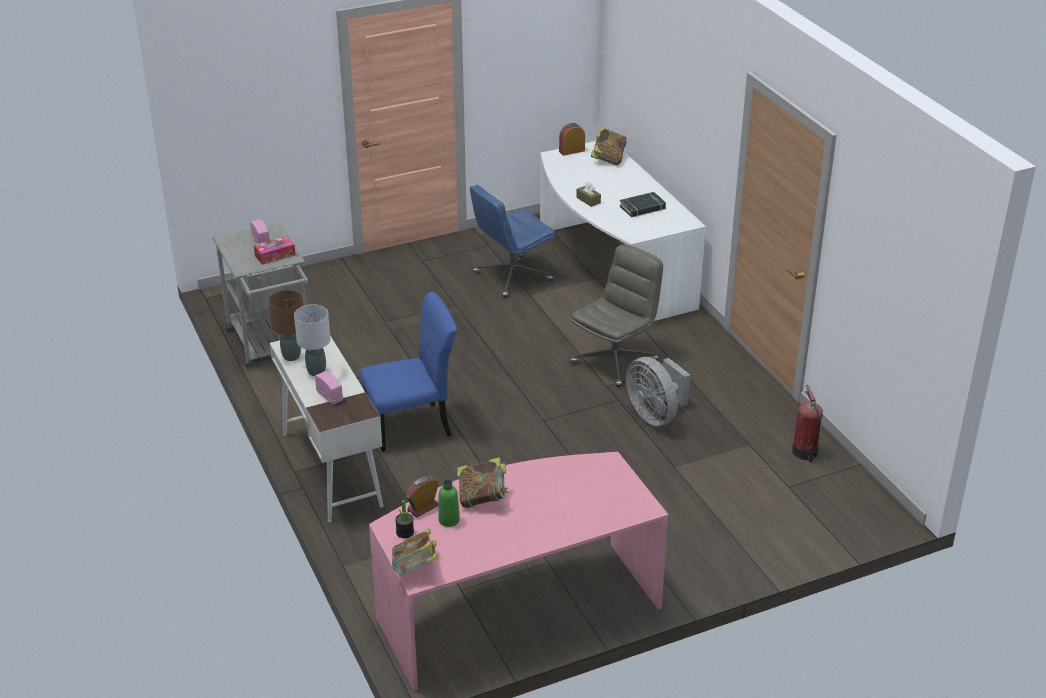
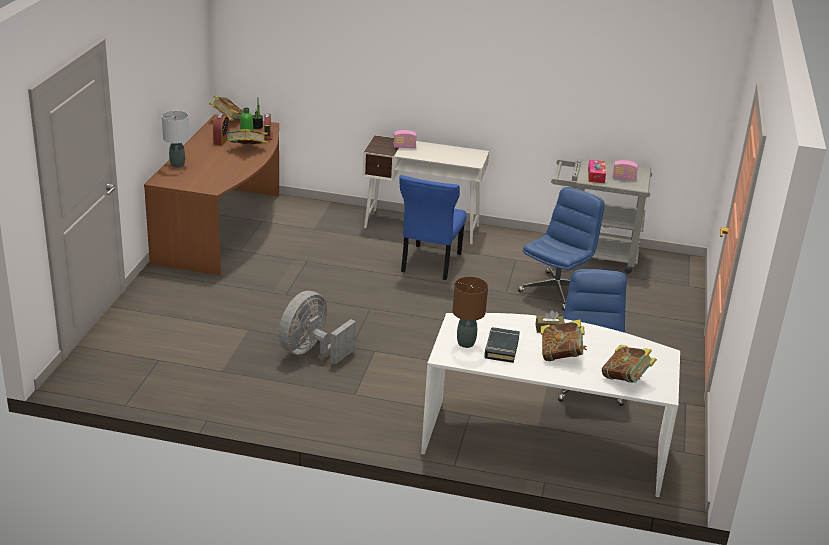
camera: 125 degrees right, 5 degrees down
(291, 356) = (463, 151): brown table lamp -> brown table lamp (465, 343)
(316, 371) = (436, 151): grey table lamp -> grey table lamp (177, 165)
(374, 339) = (556, 290): none -> blue office chair
(516, 607) = (223, 228): pink desk -> brown desk
(571, 151) = (665, 368): alarm clock -> alarm clock (221, 140)
(615, 361) = (400, 370): grey office chair -> none
(616, 186) = (561, 356): none -> book
(655, 415) = (311, 352): grey fan -> grey fan turned 60 degrees counterclockwise
(805, 453) = (175, 388): fire extinguisher -> none

